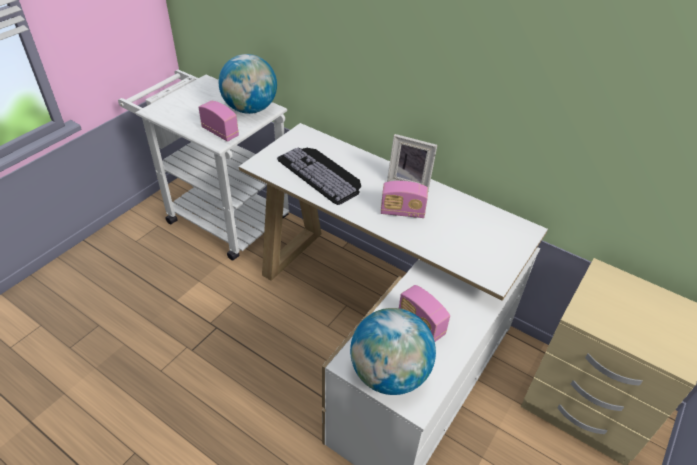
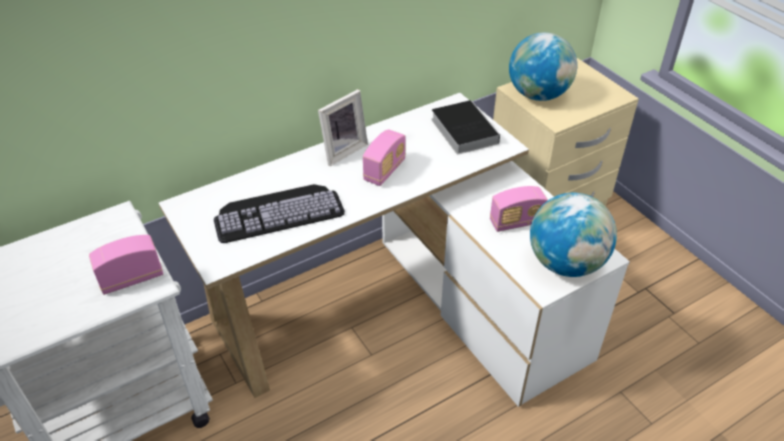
camera: 65 degrees left, 0 degrees up
(250, 109) = (101, 234): globe -> globe (538, 94)
(493, 244) = (462, 130): none -> book

